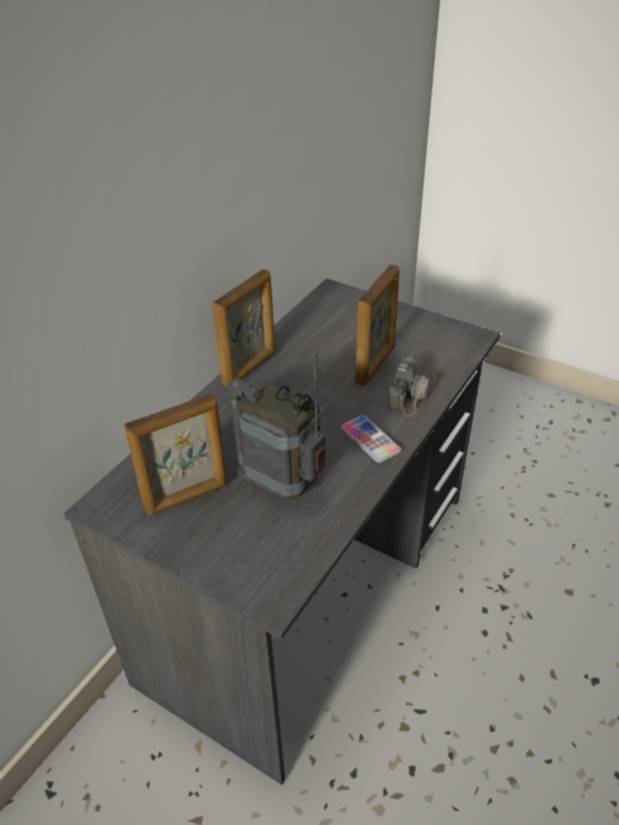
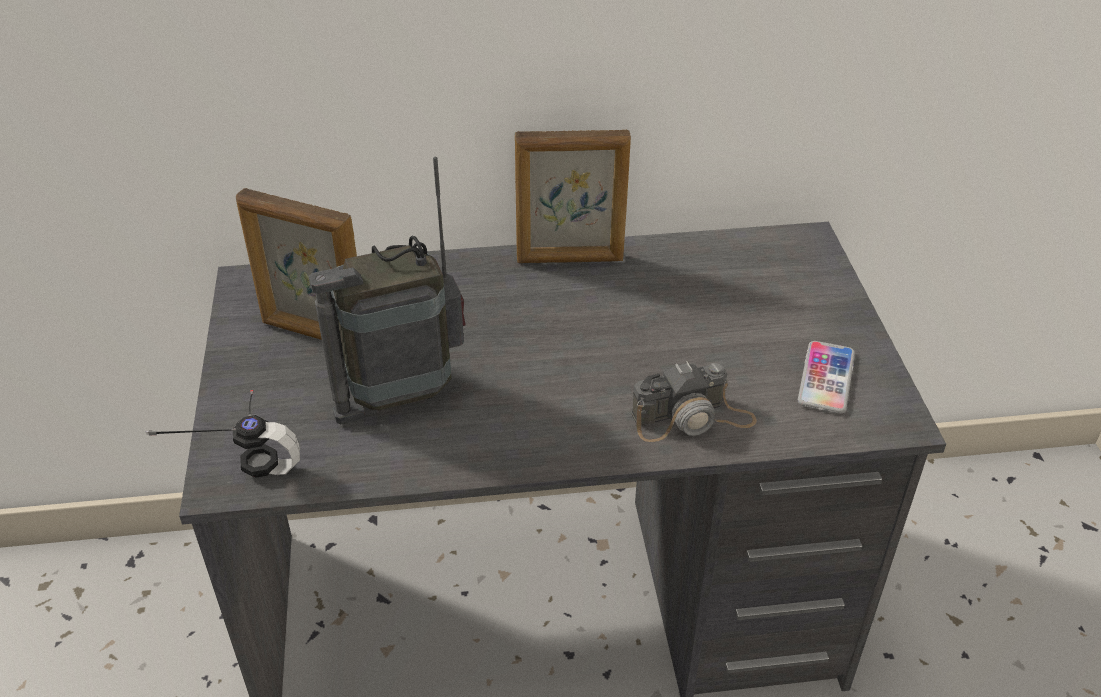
camera: 50 degrees right, 0 degrees up
(260, 581) = (241, 457): none -> headphones
(283, 486) = (400, 395): radio -> radio turned 105 degrees counterclockwise
(370, 439) = (557, 426): phone -> phone (826, 378)
(375, 365) = (707, 356): picture frame -> none

